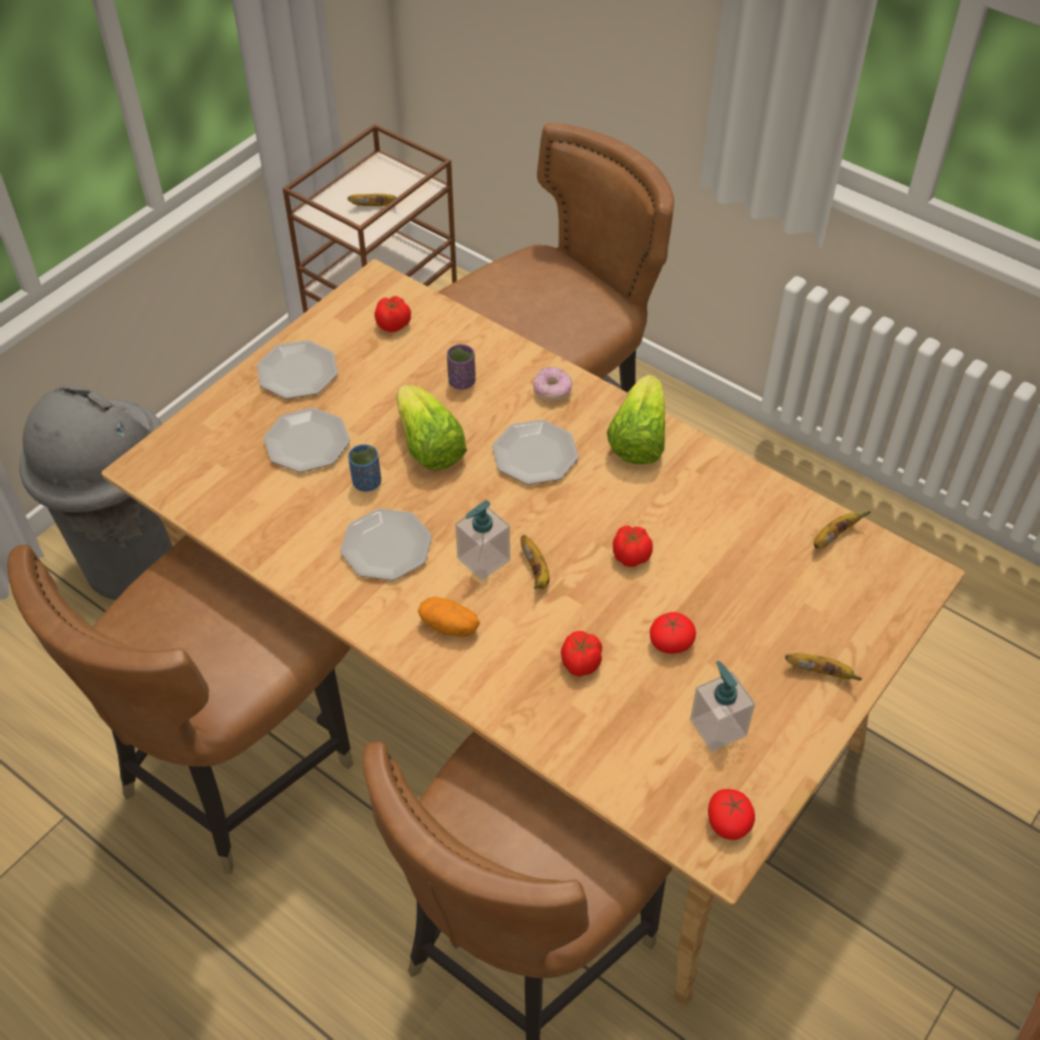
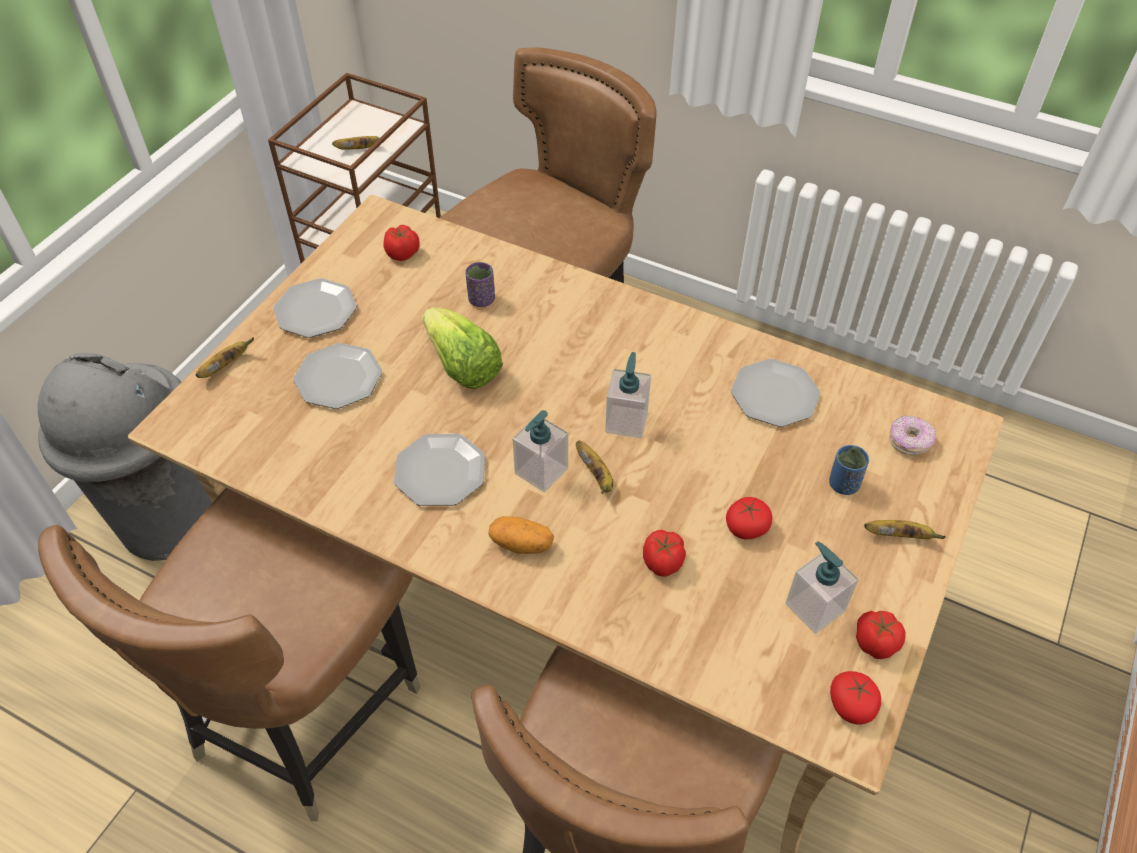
camera: 10 degrees left, 0 degrees up
(367, 482) = (407, 410): blue cup -> blue cup (843, 484)
(534, 455) = (568, 361): plate -> plate (774, 395)
(552, 391) = (571, 298): donut -> donut (909, 441)
(578, 523) = (626, 421): none -> soap dispenser
(630, 555) = (685, 446): tomato -> tomato (874, 642)
(638, 439) = (665, 333): lettuce -> none
(833, 536) = (873, 401): banana -> banana (225, 366)

